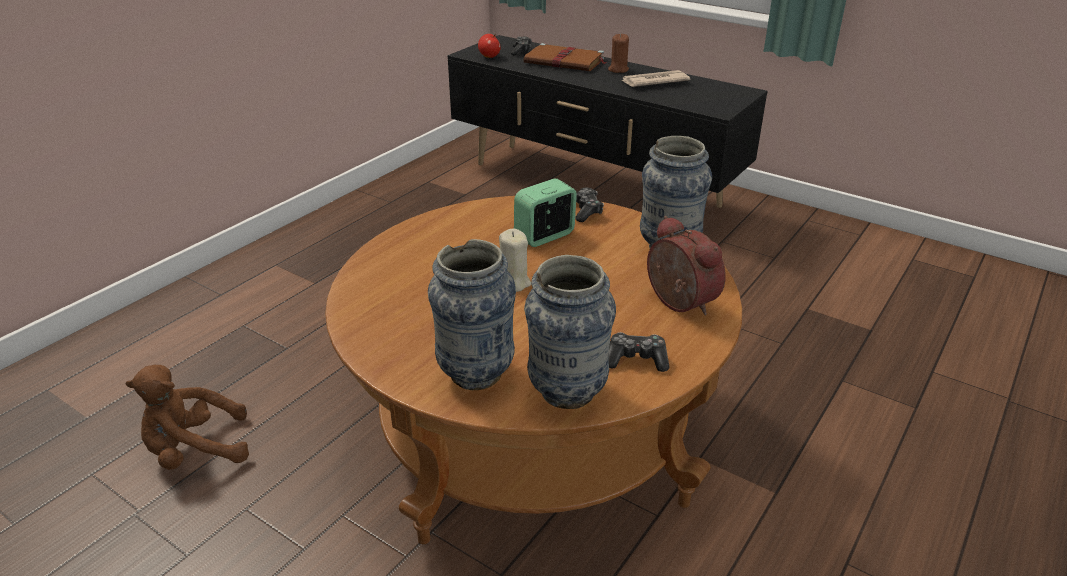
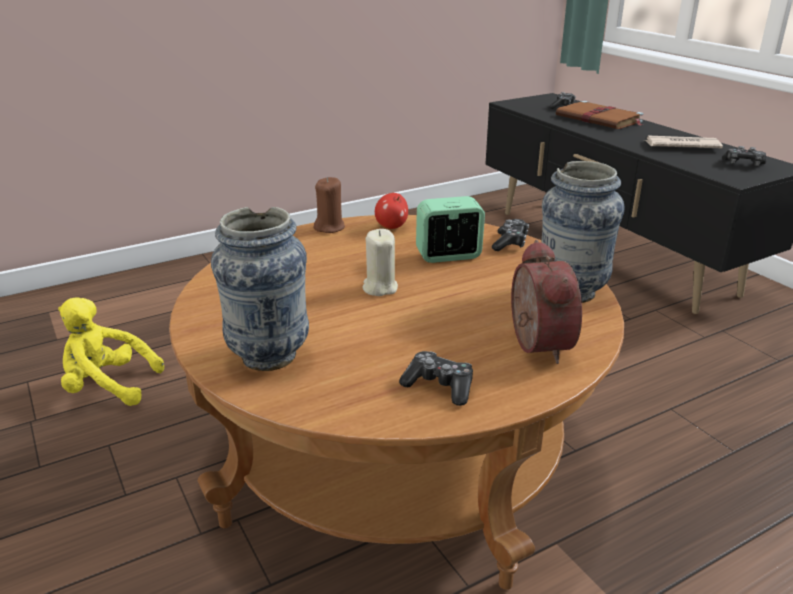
camera: 25 degrees right, 5 degrees down
(195, 451) = (108, 387): brown plush toy -> yellow plush toy
(489, 57) = (527, 107): apple -> apple (391, 226)
(567, 392) = (339, 397): vase -> none
(618, 69) = (650, 131): brown candle -> brown candle (329, 227)
(714, 94) = (743, 164): none -> game controller

